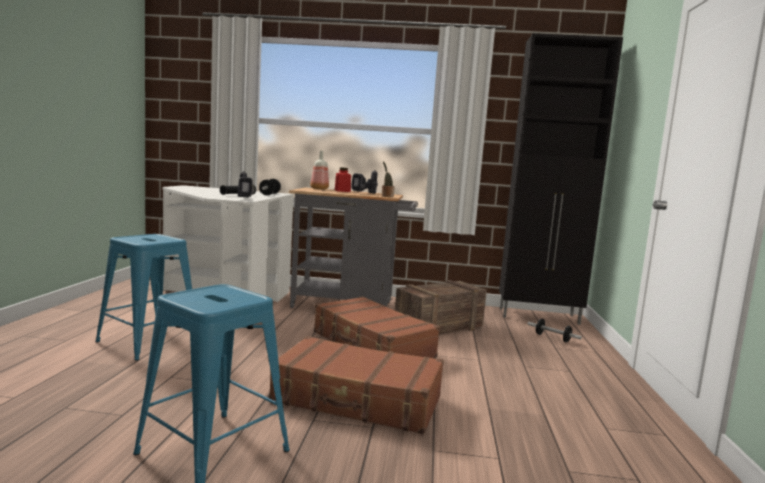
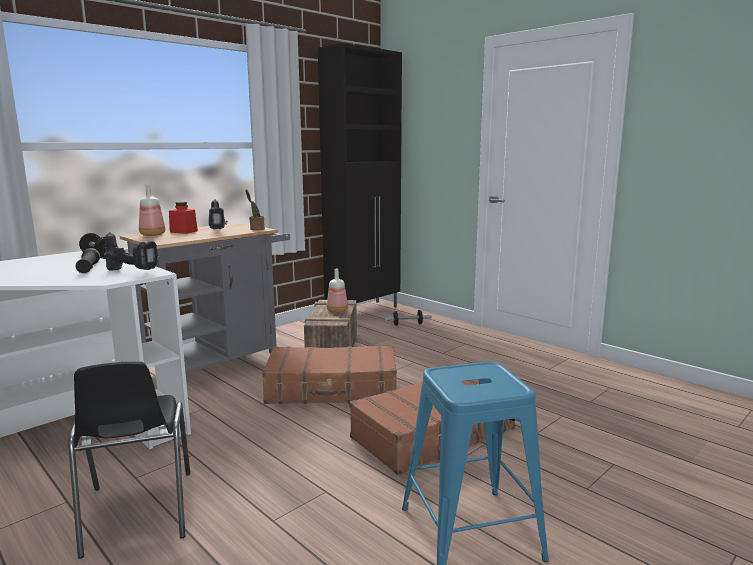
camera: 50 degrees left, 5 degrees up
(149, 341) = (137, 513): blue stool -> black chair
(447, 289) = (337, 311): none -> bottle

